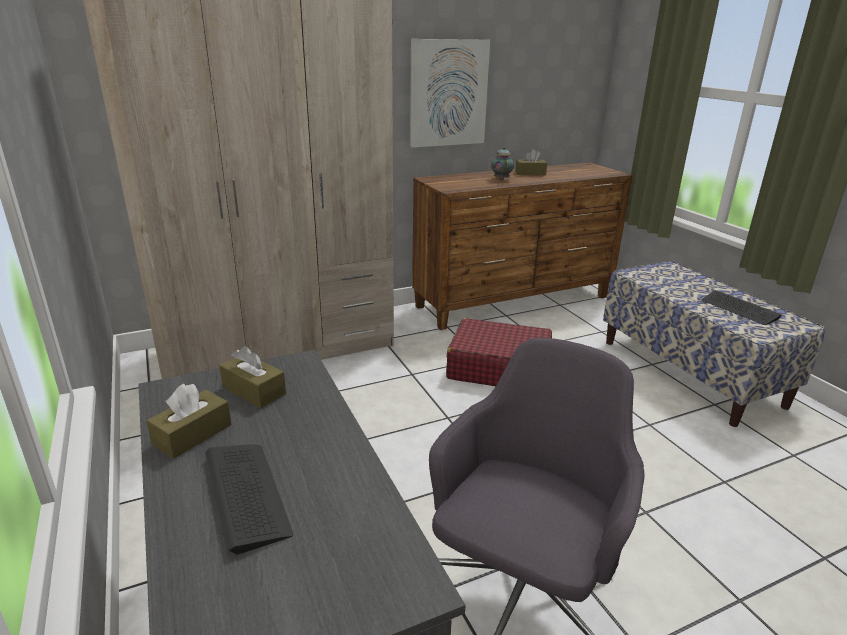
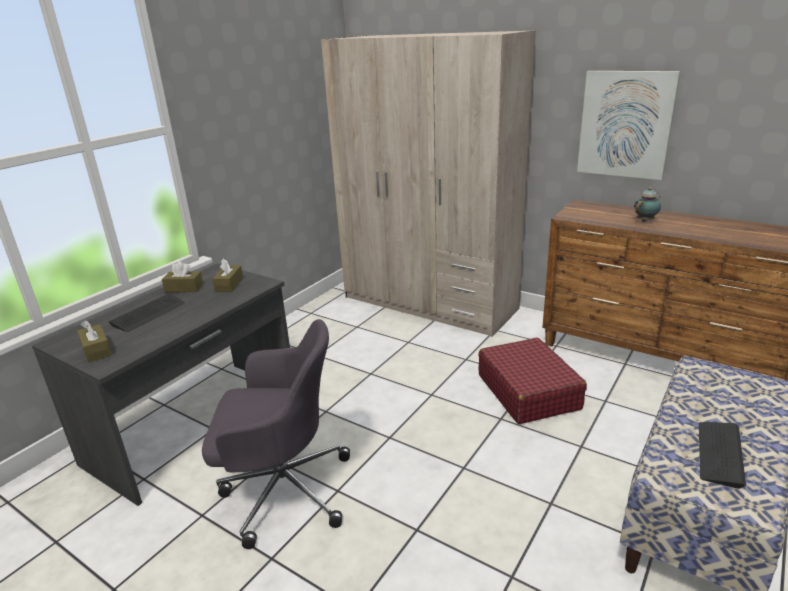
camera: 60 degrees right, 0 degrees up
(530, 173) = (698, 223): brown tissue box -> brown tissue box (96, 350)

